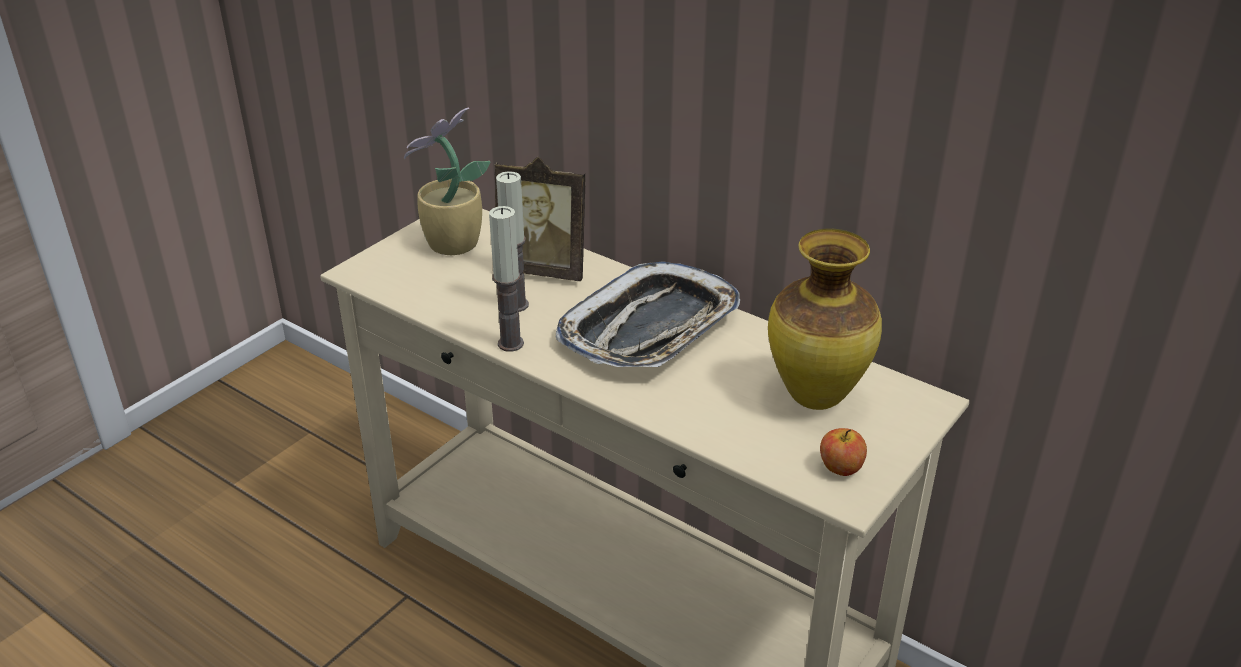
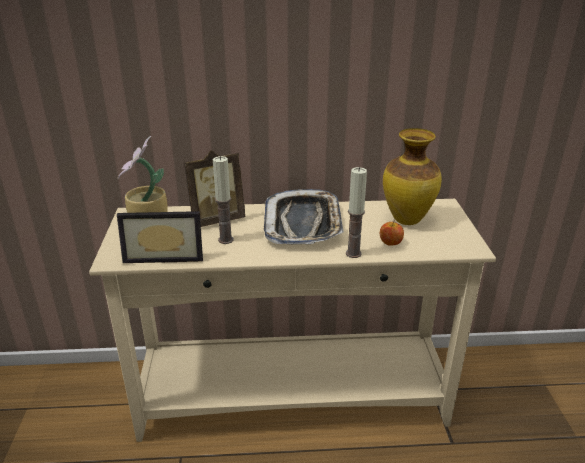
camera: 40 degrees left, 5 degrees down
(420, 291) = (165, 255): none -> picture frame
(510, 343) = (249, 256): candle -> candle (353, 253)
(840, 468) = (454, 240): apple -> apple (390, 243)

